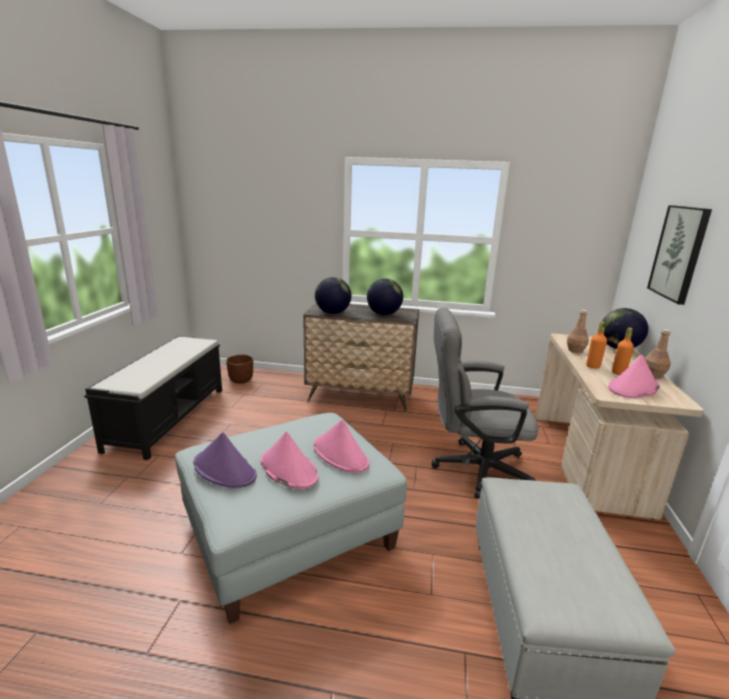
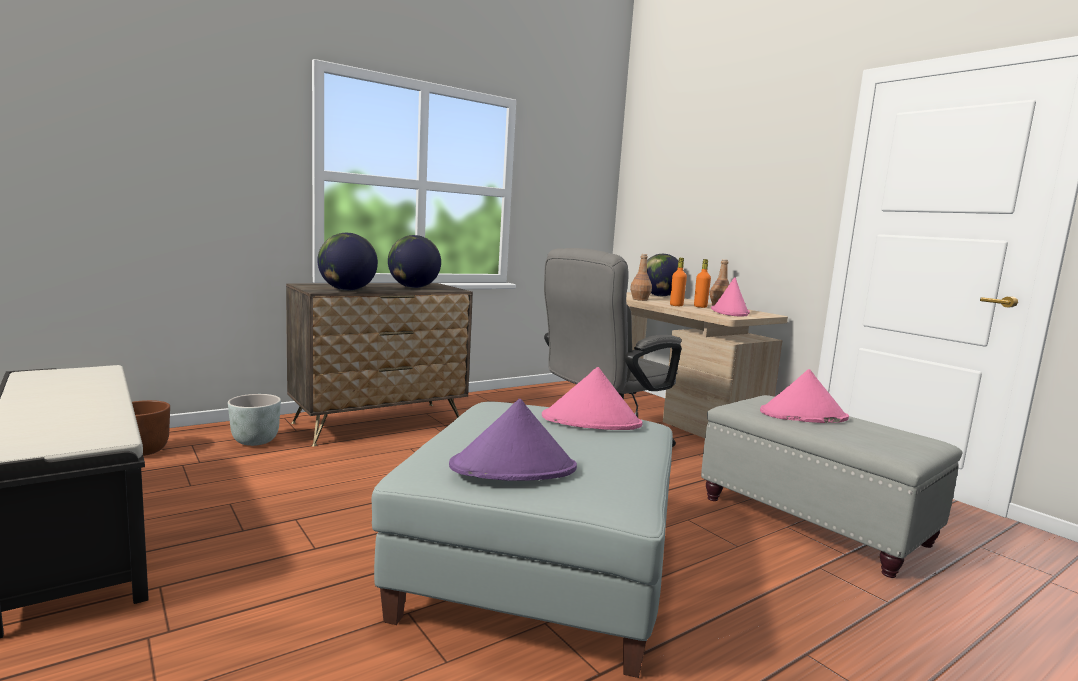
camera: 45 degrees left, 10 degrees down
(288, 389) = (255, 441): none -> grey planter
(288, 469) = (577, 445): pink hat -> pink hat (803, 415)
(679, 253) = (705, 192): picture -> none

